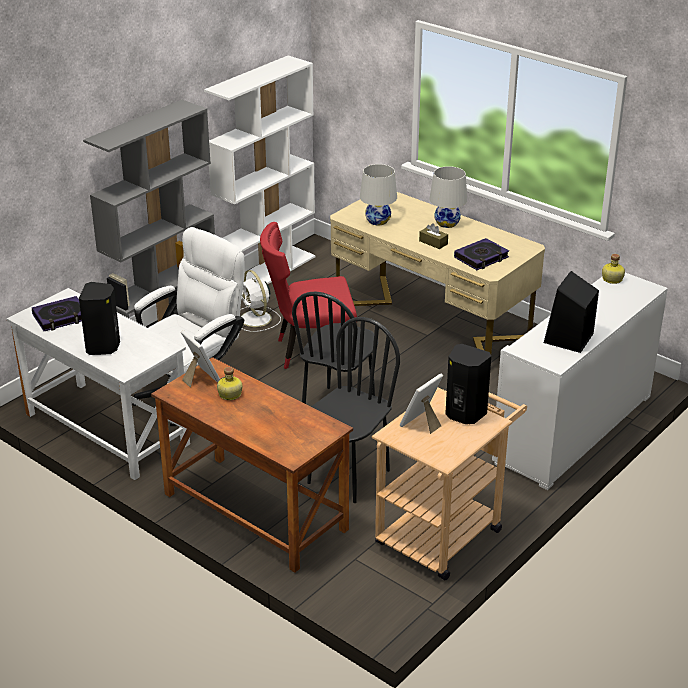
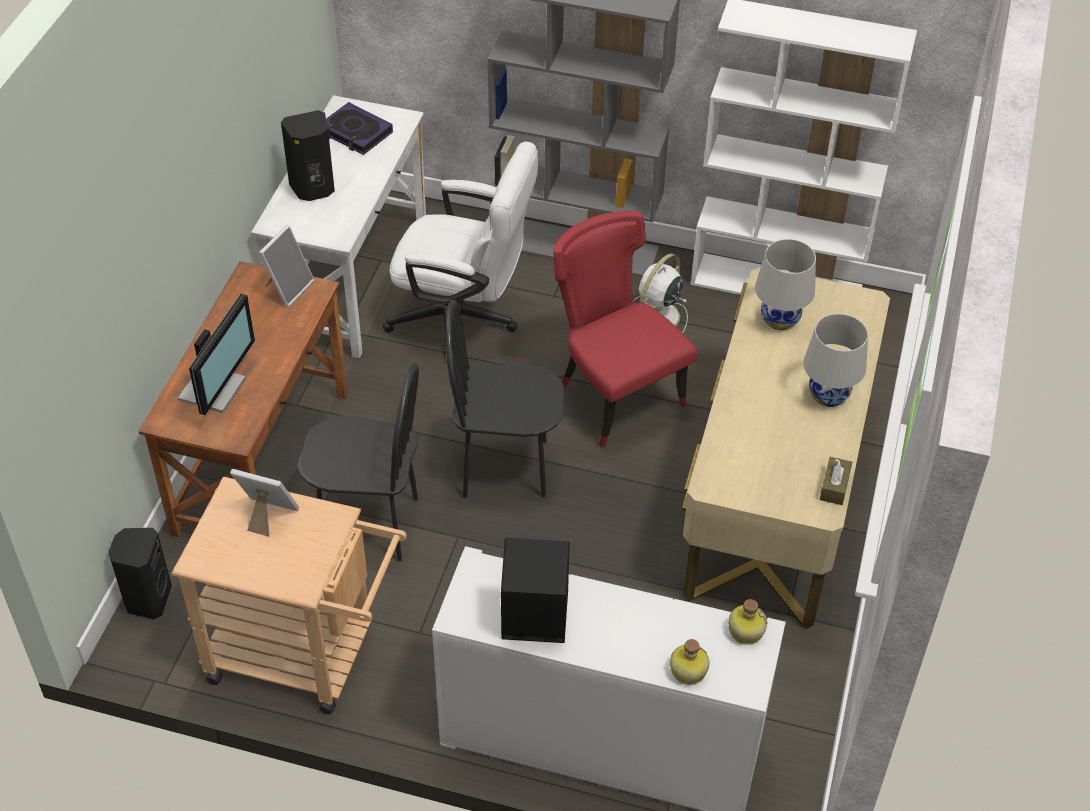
camera: 65 degrees right, 15 degrees up
(229, 395) = (266, 325): bottle -> bottle (687, 671)
(277, 428) = (215, 389): none -> monitor
(433, 242) = (757, 397): brown tissue box -> brown tissue box (834, 486)
(464, 414) = (306, 553): black speaker -> black speaker (147, 599)
(481, 258) = (749, 463): book -> none

